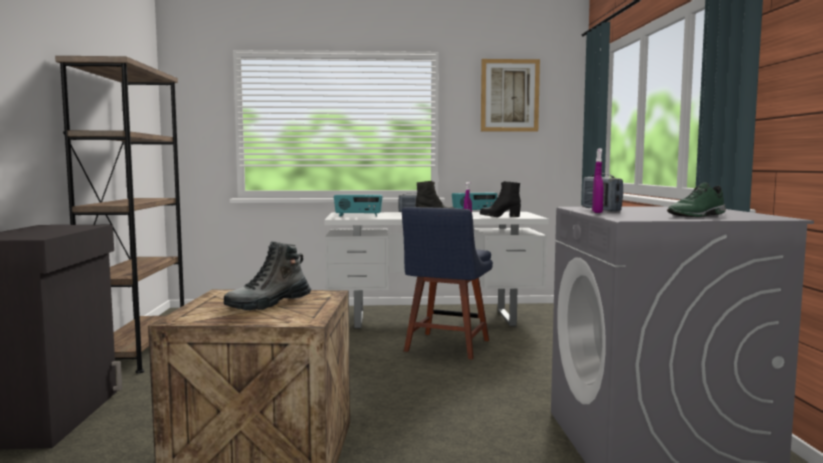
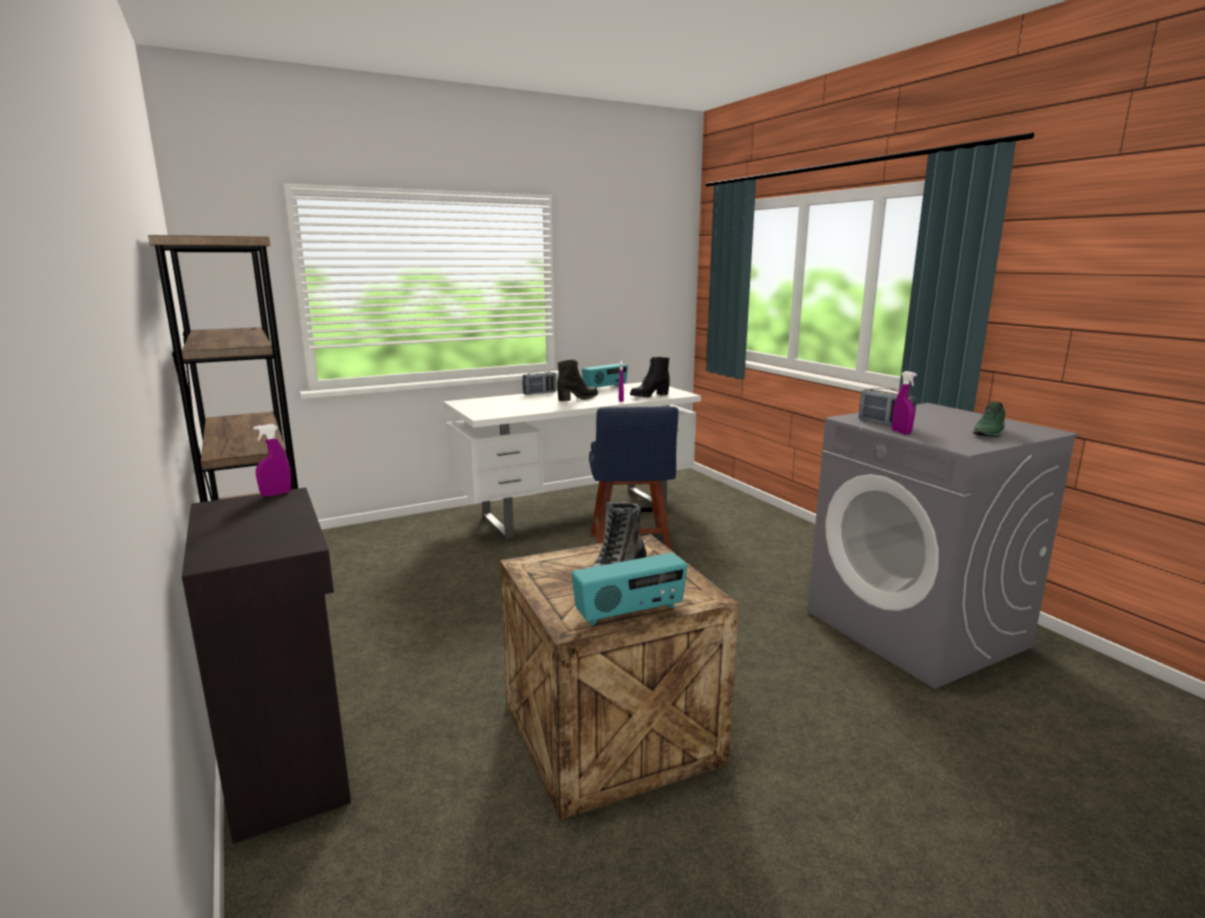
camera: 25 degrees left, 10 degrees up
(88, 225) = (276, 494): none -> purple spray bottle
(358, 216) = (495, 408): radio -> radio (630, 612)
(509, 95) = (626, 249): picture -> none

